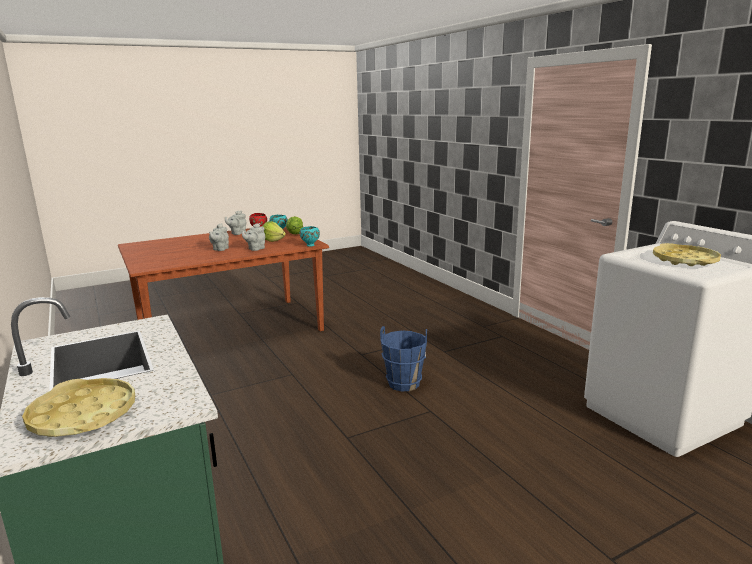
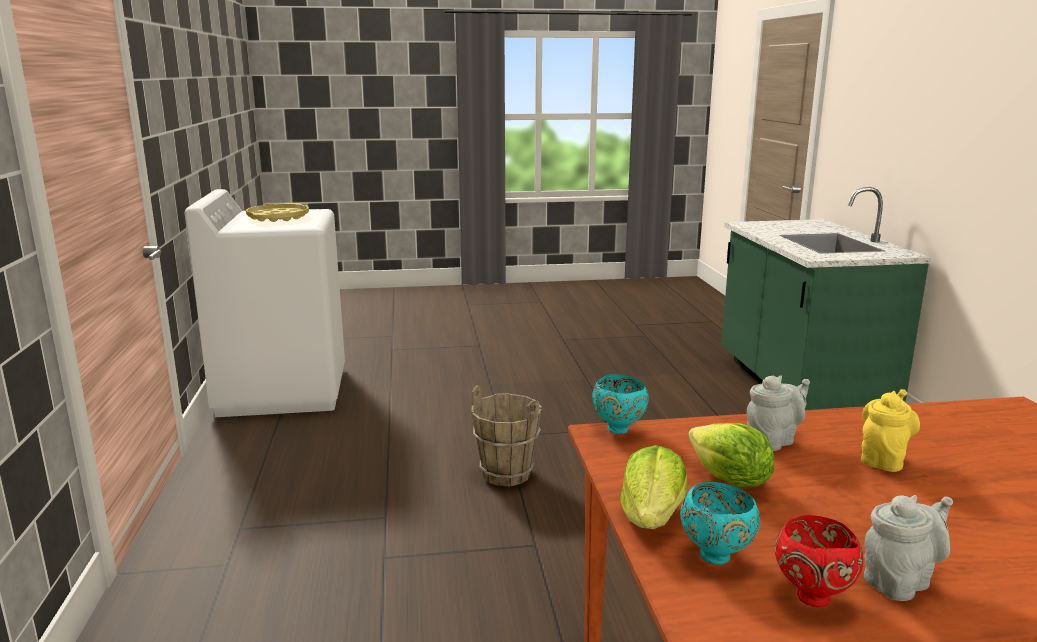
camera: 160 degrees left, 0 degrees up
(83, 415) = (800, 225): yellow tray -> none
(220, 249) = (883, 459): grey teapot -> yellow teapot
(404, 384) = (507, 474): blue bucket -> brown bucket

